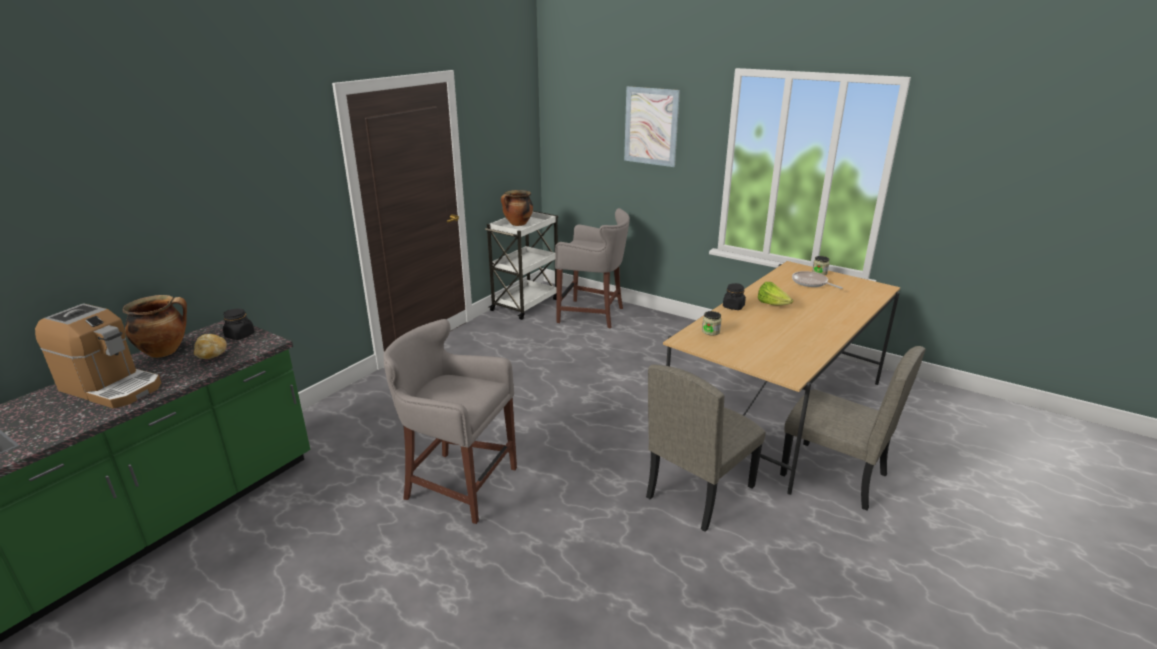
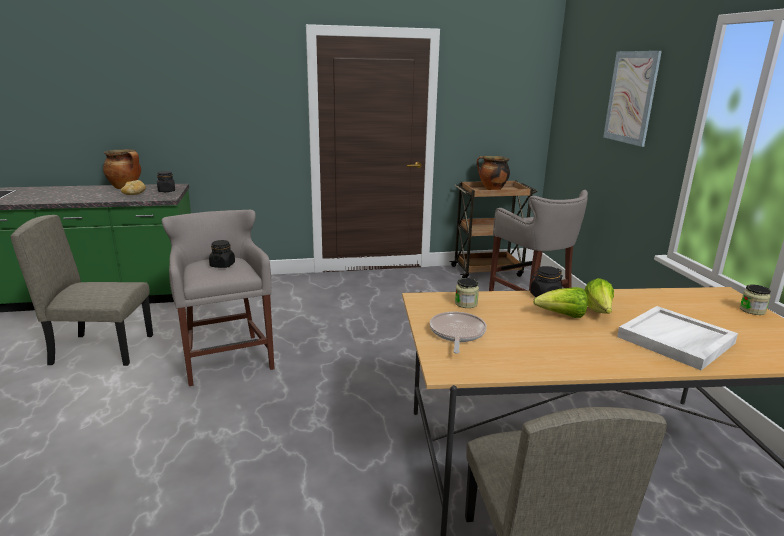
camera: 45 degrees right, 5 degrees down
(111, 387) = (72, 193): coffee machine -> none
(454, 387) = (222, 265): none -> black jar
(525, 304) = (487, 271): white cart -> brown cart
(699, 491) = (362, 473): beige chair -> beige chair (103, 349)
(765, 316) = (562, 316): none -> lettuce
(811, 283) = (710, 314): frying pan -> frying pan (457, 333)
(828, 306) = (676, 340): none -> white tray

